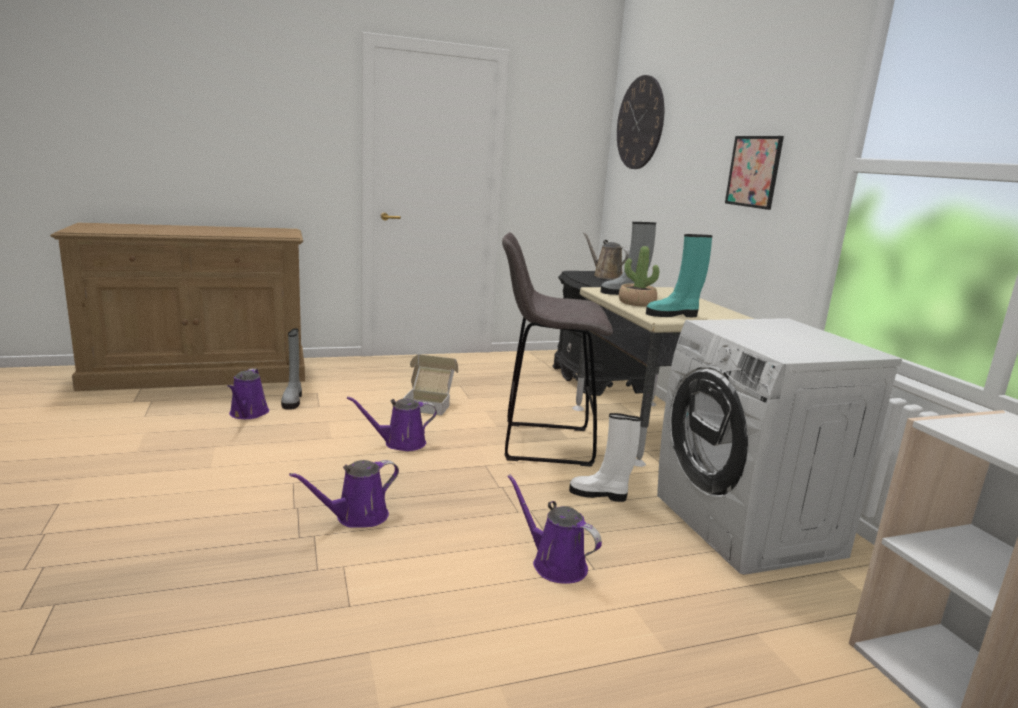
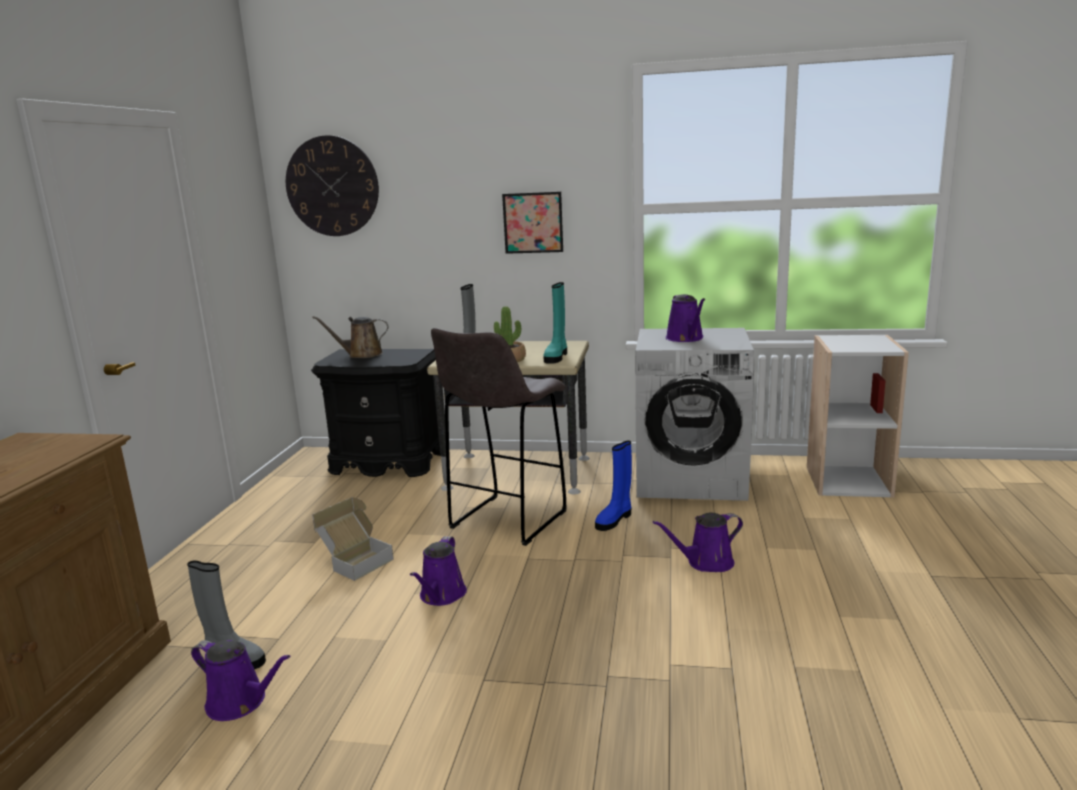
camera: 60 degrees left, 0 degrees up
(357, 517) = (585, 645): purple watering can -> purple watering can (686, 338)
(600, 494) = (614, 520): white boot -> blue boot

